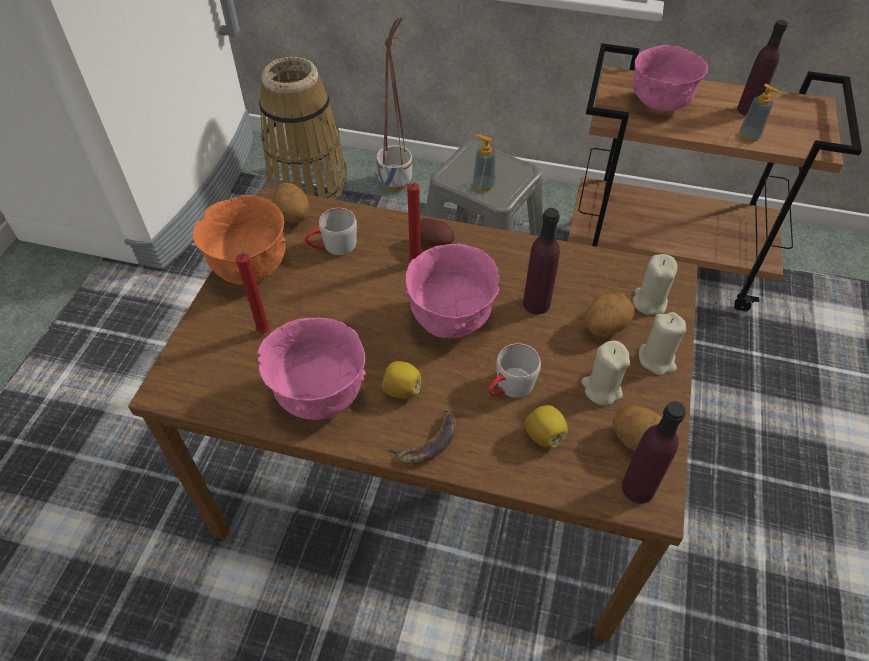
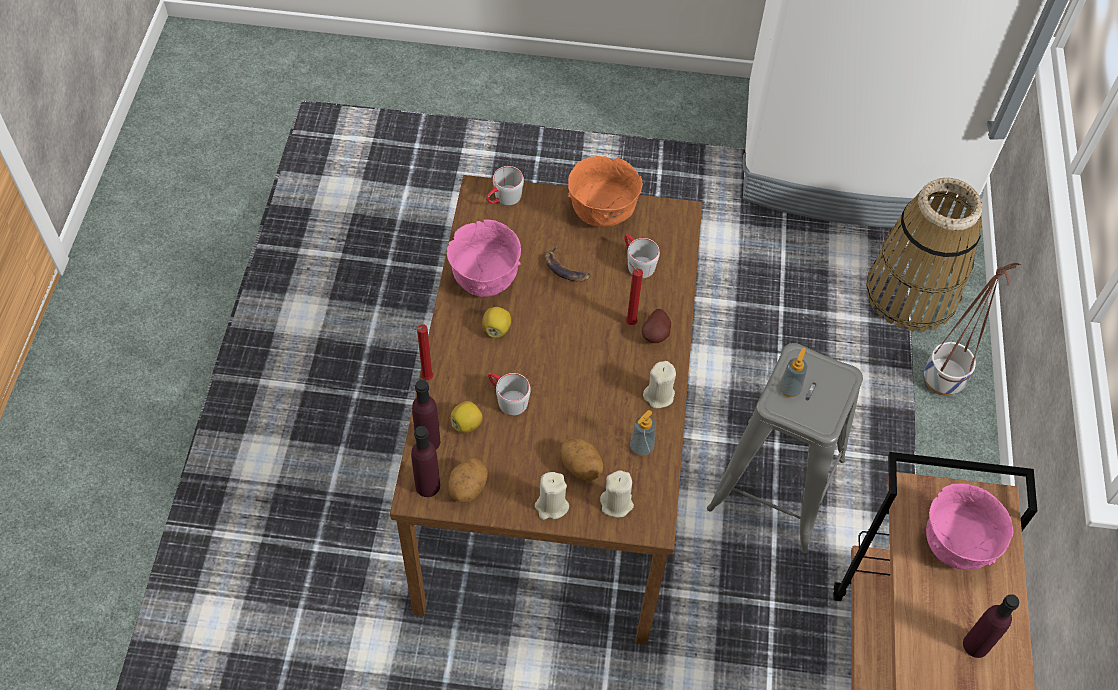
camera: 80 degrees right, 5 degrees up
(191, 363) = (503, 199): none -> grey mug
(265, 333) = (537, 236): red candle -> red candle (426, 379)
(293, 216) = (667, 229): potato -> none
(427, 442) = (453, 350): banana -> banana (565, 269)
(451, 319) = (571, 354): pink bowl -> none
(536, 304) = (599, 415): purple bottle -> purple bottle (428, 441)
(601, 389) = (515, 463): beige candle -> beige candle (659, 395)
(749, 136) = (919, 639): soap dispenser -> soap dispenser (641, 447)

